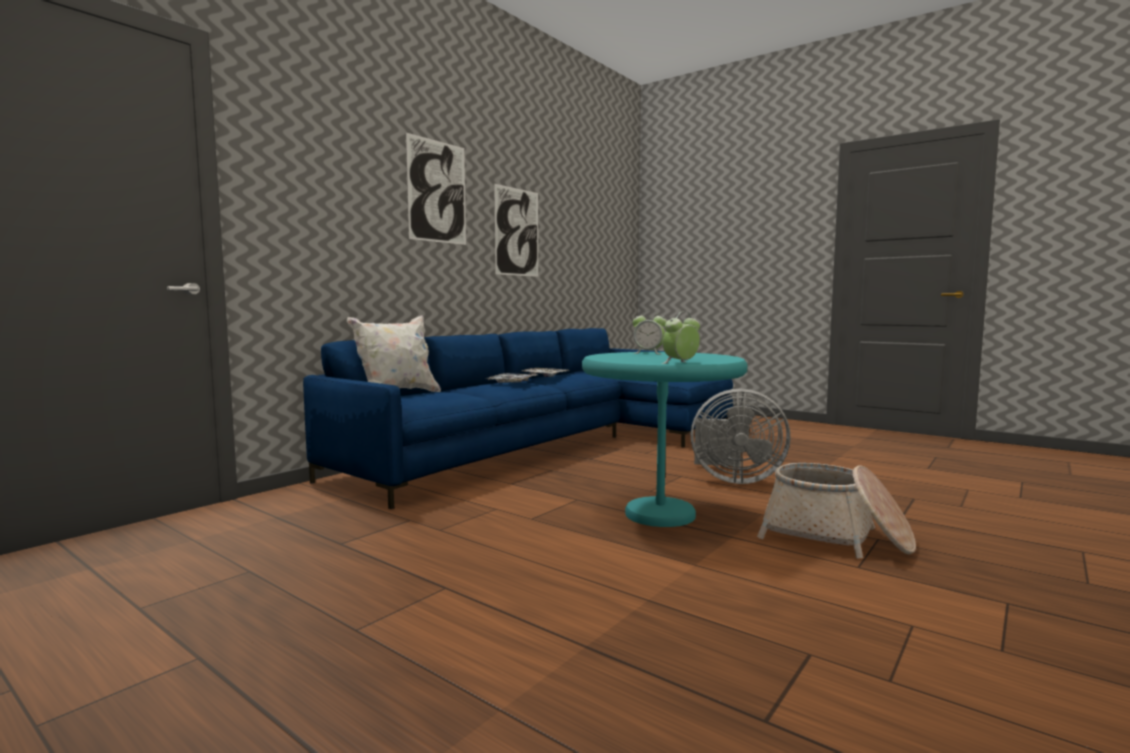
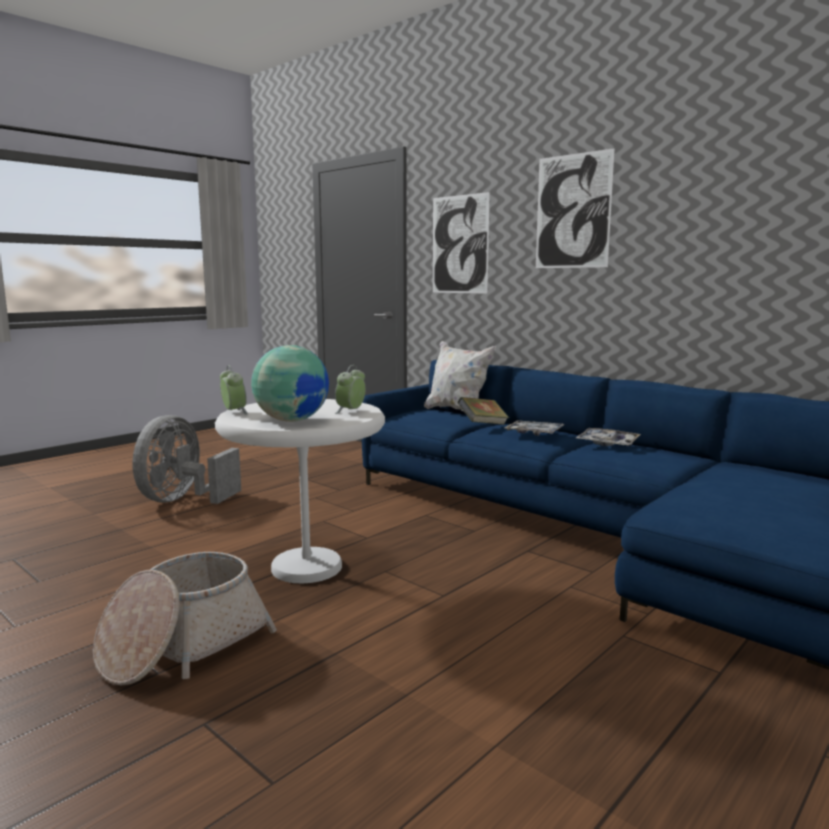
camera: 95 degrees right, 5 degrees up
(473, 389) = (483, 425): none -> book
(517, 232) = (704, 239): picture -> picture (459, 244)
(660, 514) = (307, 567): turquoise side table -> white side table
(700, 357) = (291, 420): none -> globe
(733, 479) = (422, 629): grey fan -> grey fan (183, 500)

